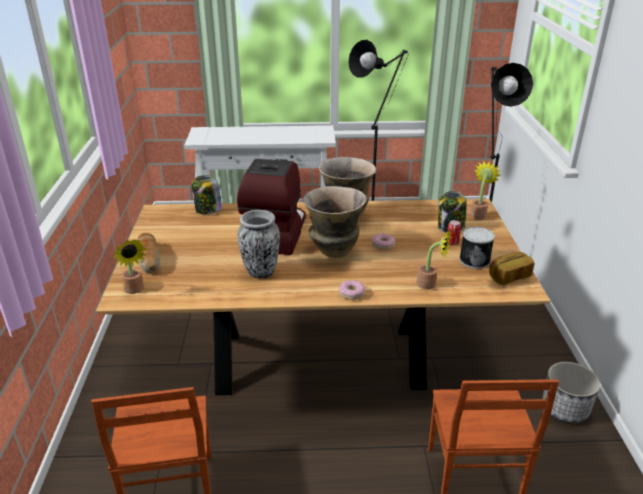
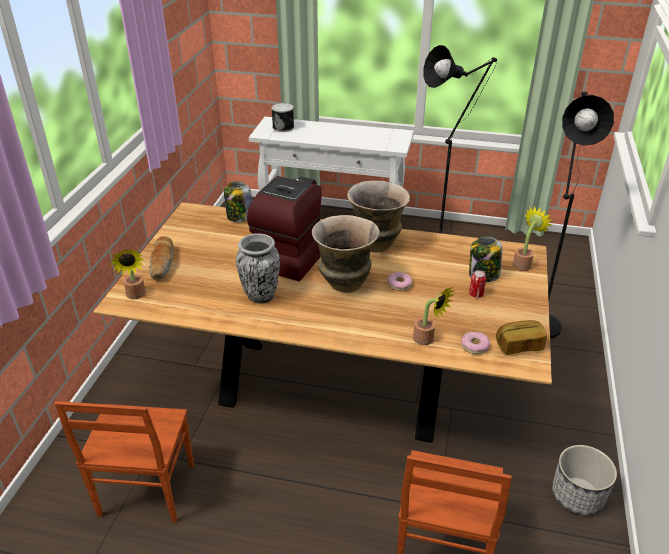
camera: 15 degrees right, 5 degrees up
(351, 293) = (340, 335): donut -> donut (474, 346)
(474, 260) = (490, 319): can -> can (283, 127)

